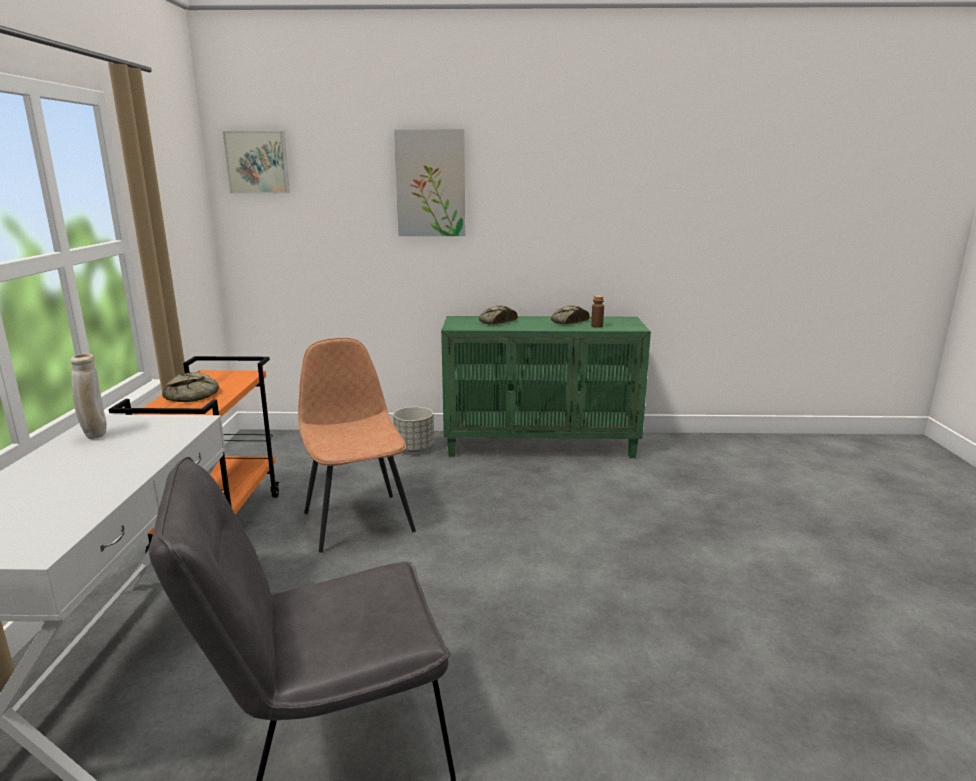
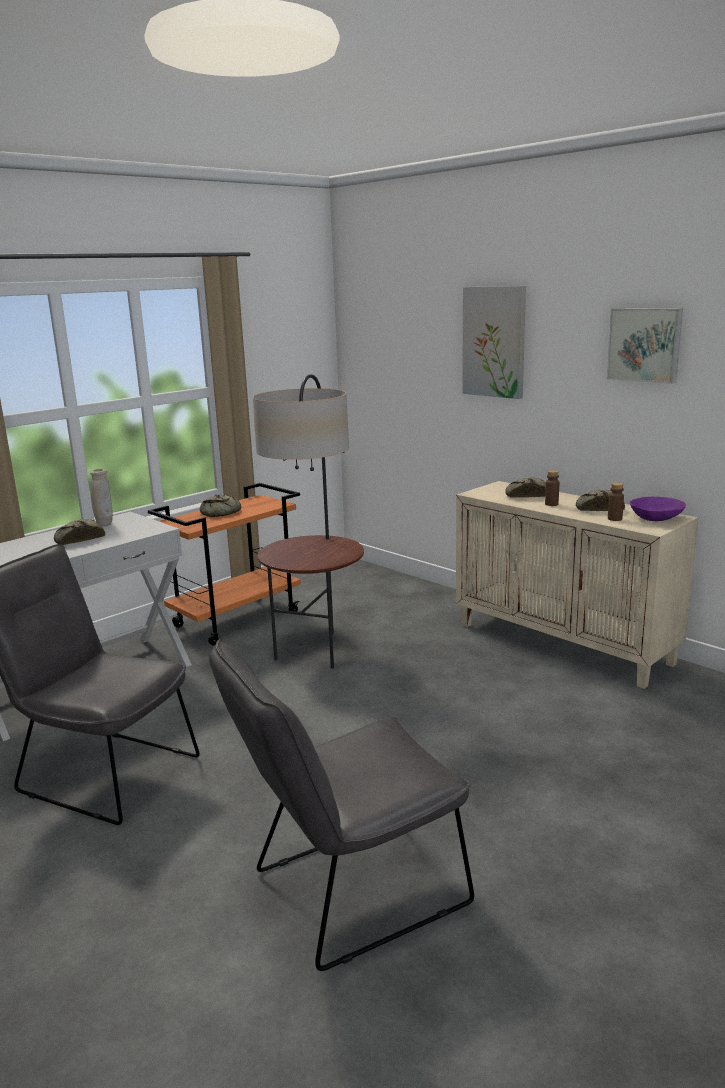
camera: 45 degrees right, 0 degrees up
(96, 460) = (78, 539): none -> bread
(258, 162) = (367, 318): picture -> picture (645, 344)
(358, 520) = (316, 650): brown chair -> floor lamp
(414, 448) = (445, 609): grey planter -> none
(531, 324) = (551, 504): none -> brown bottle
(541, 445) = (564, 643): green cabinet -> beige cabinet
(618, 321) = (656, 518): none -> purple bowl
(726, 699) = (347, 893): none -> grey chair

